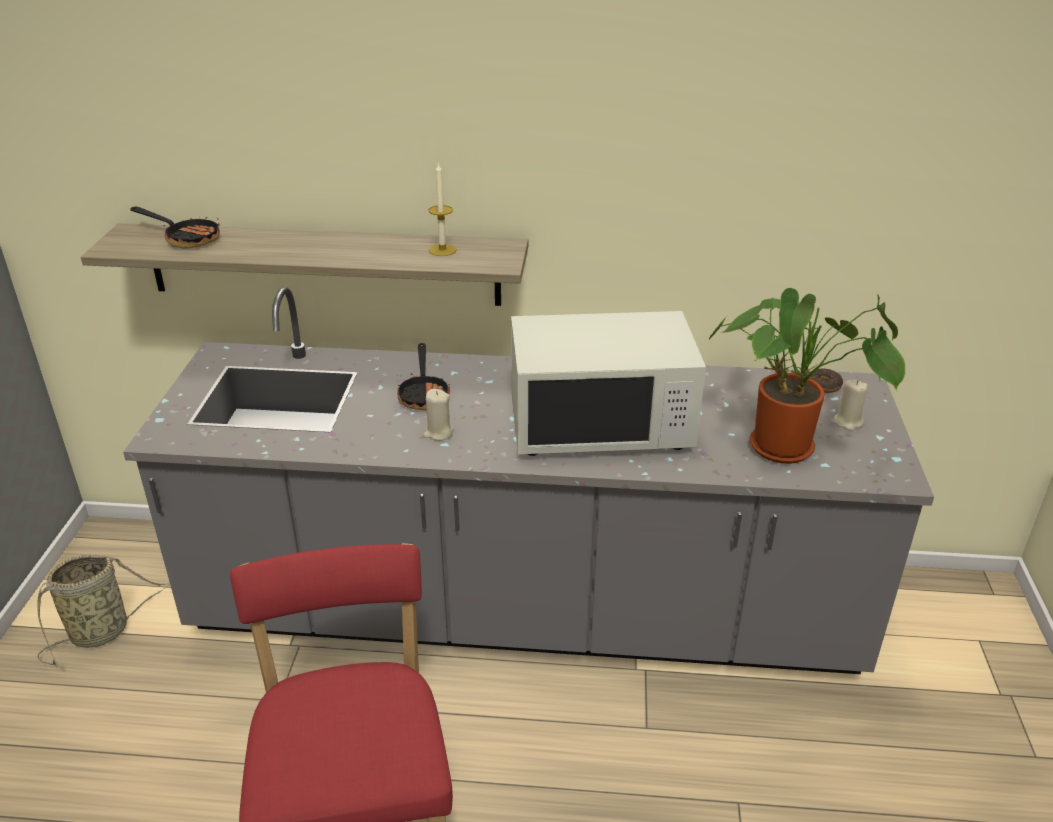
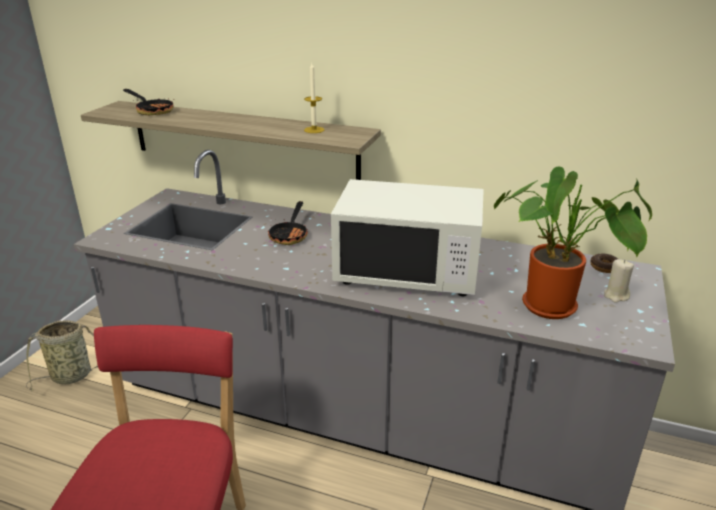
camera: 15 degrees right, 5 degrees down
(438, 433) = (286, 260): beige candle -> none

